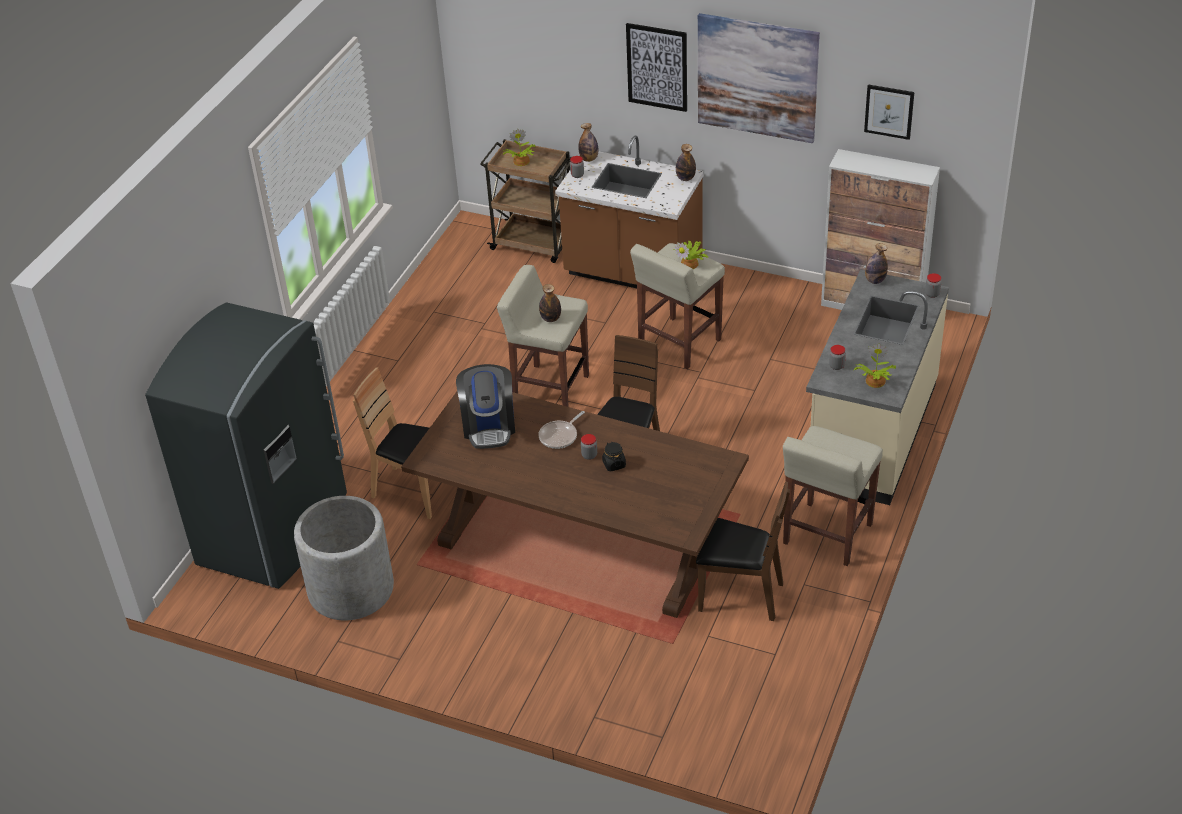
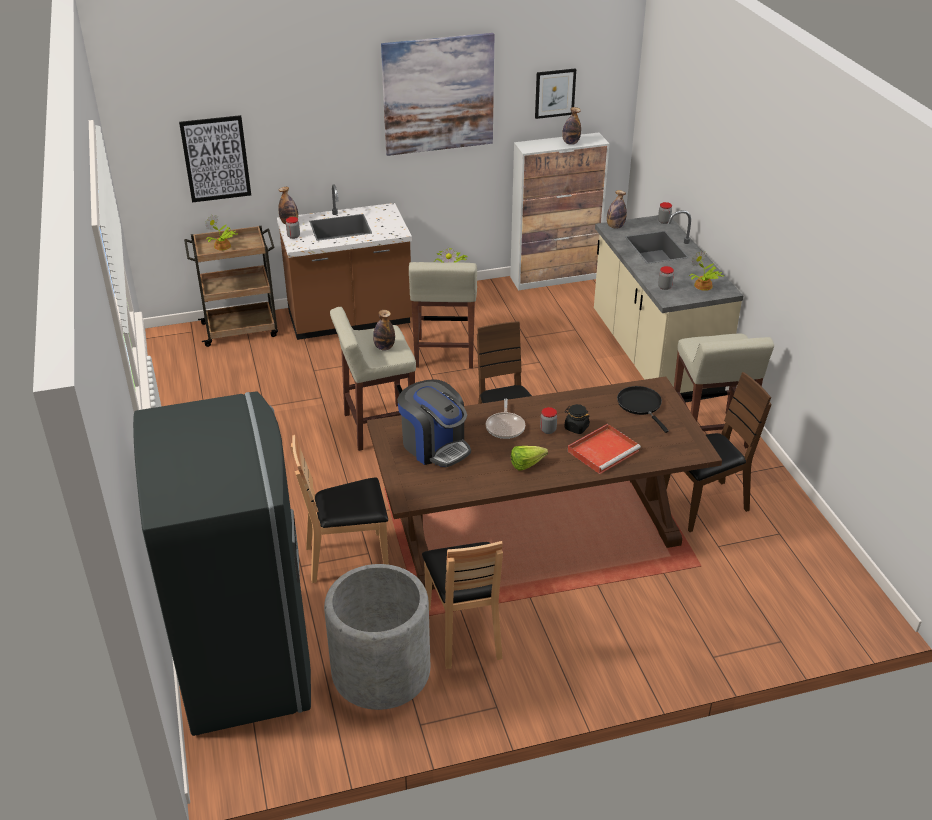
camera: 40 degrees left, 5 degrees down
(436, 593) = (464, 632): none -> brown chair
(540, 477) = (530, 464): none -> lettuce
(611, 494) = (604, 450): none -> red tray
(657, 67) = (342, 111): picture -> picture (216, 159)
(685, 178) = (387, 211): bottle -> bottle (570, 143)
(691, 471) = (641, 405): none -> black frying pan

